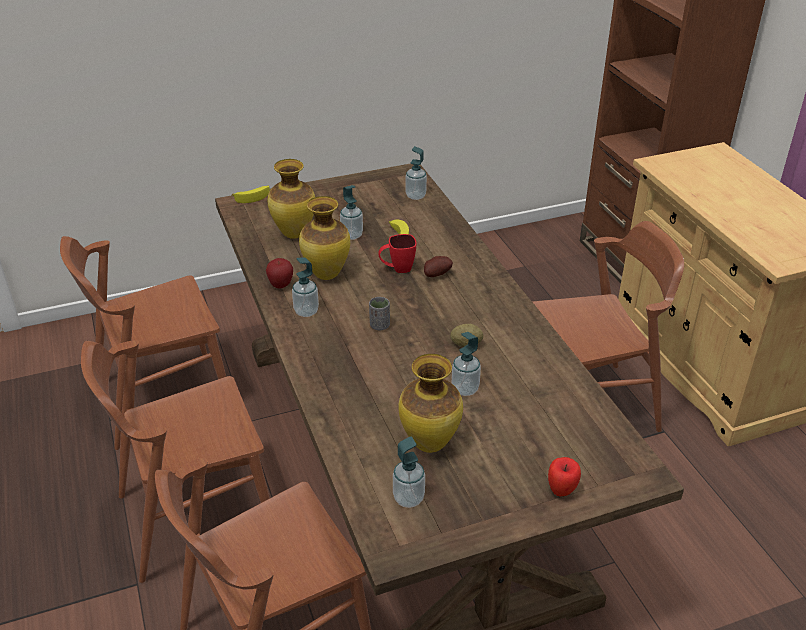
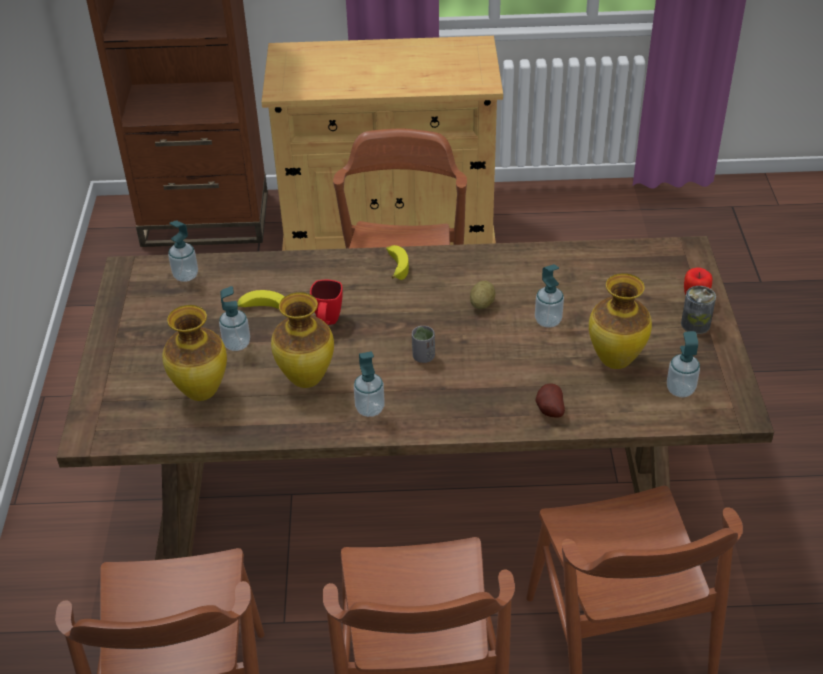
camera: 70 degrees left, 5 degrees up
(253, 197) = (83, 417): banana -> banana (396, 266)
(281, 285) = (307, 422): apple -> none
(436, 274) = (354, 296): potato -> potato (548, 410)
(518, 497) = (695, 324): none -> can

